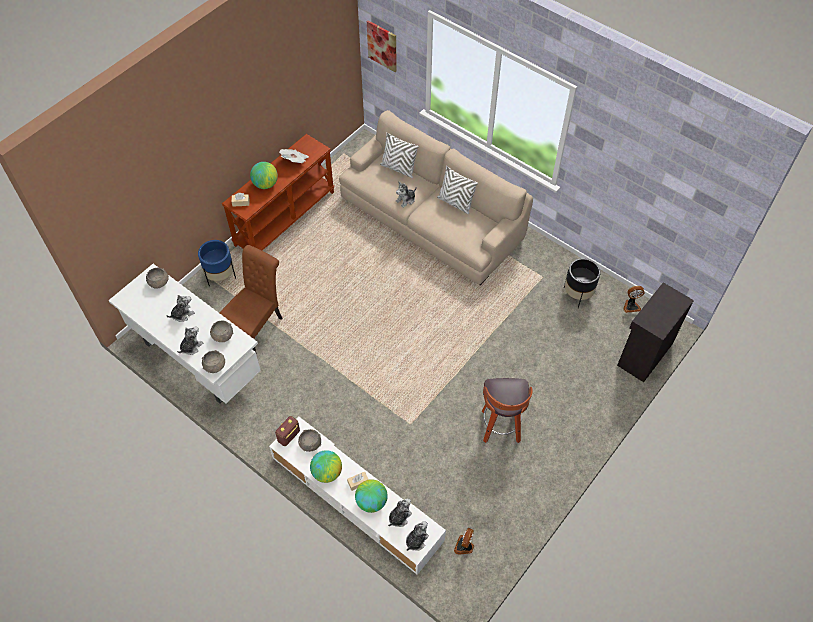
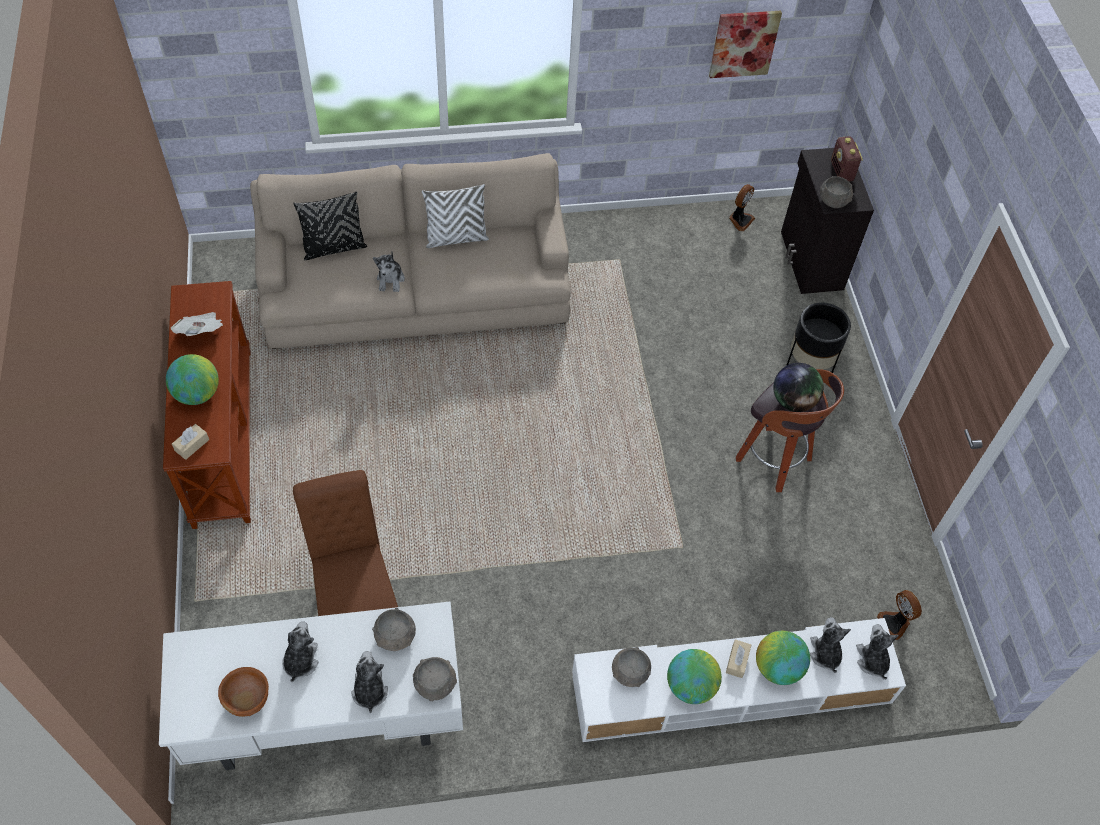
camera: 50 degrees left, 0 degrees up
(151, 312) = (248, 700): none -> brown bowl
(159, 282) = (209, 650): grey bowl -> grey bowl (833, 200)
(220, 276) = (224, 584): blue planter -> none
(289, 436) = (594, 690): radio -> radio (842, 171)
(382, 46) = (198, 78): picture -> picture (744, 43)
(398, 168) = (334, 248): white pillow -> black pillow
(507, 393) = (793, 401): none -> globe
(577, 294) = (676, 250): black planter -> black planter (810, 362)

